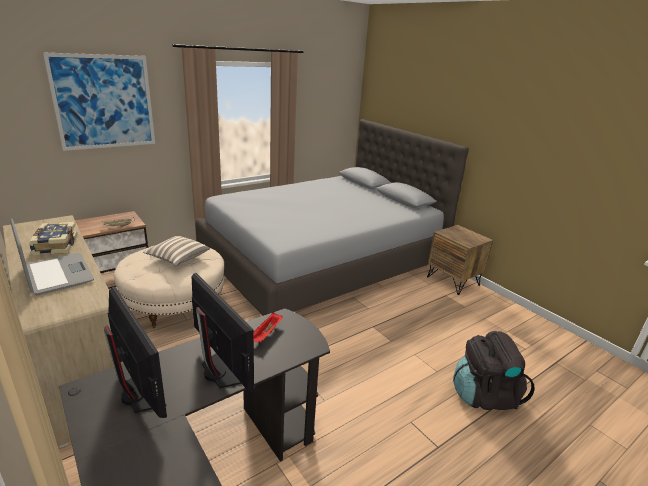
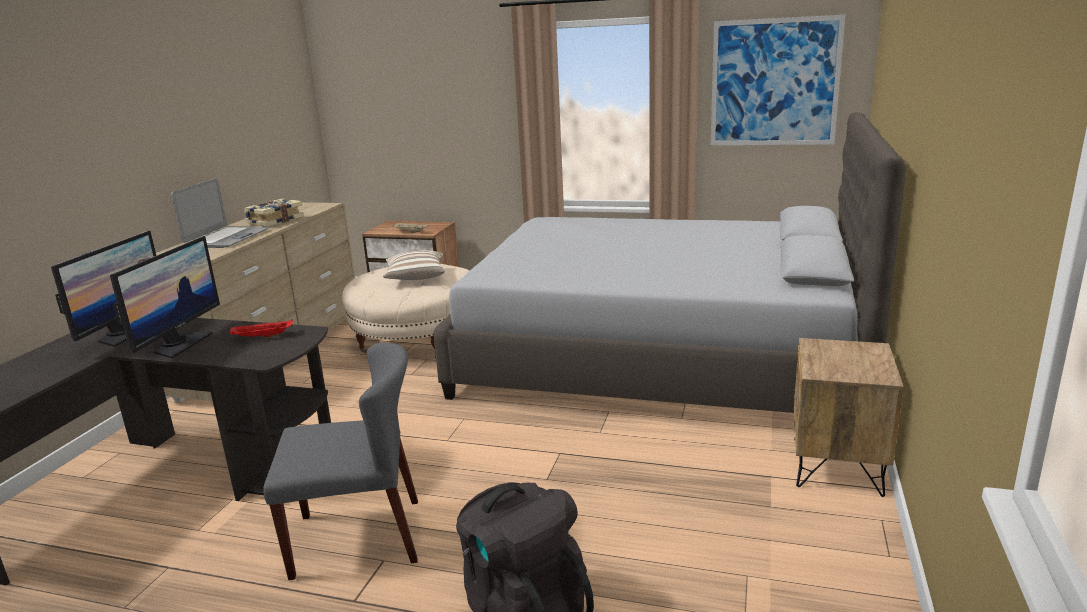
camera: 55 degrees right, 5 degrees down
(104, 102) = (430, 82): picture -> picture (774, 83)
(381, 422) = (359, 537): none -> grey chair

